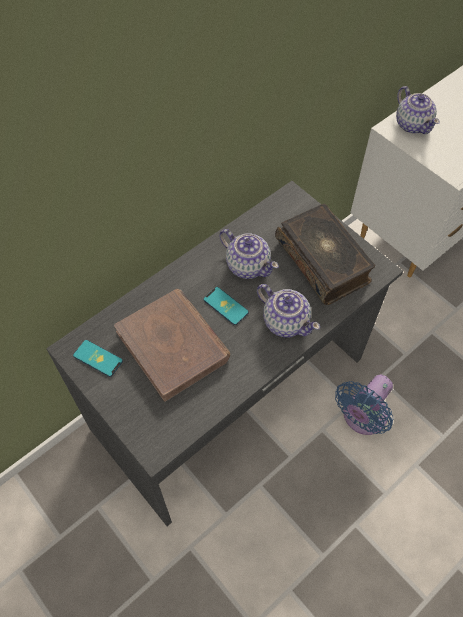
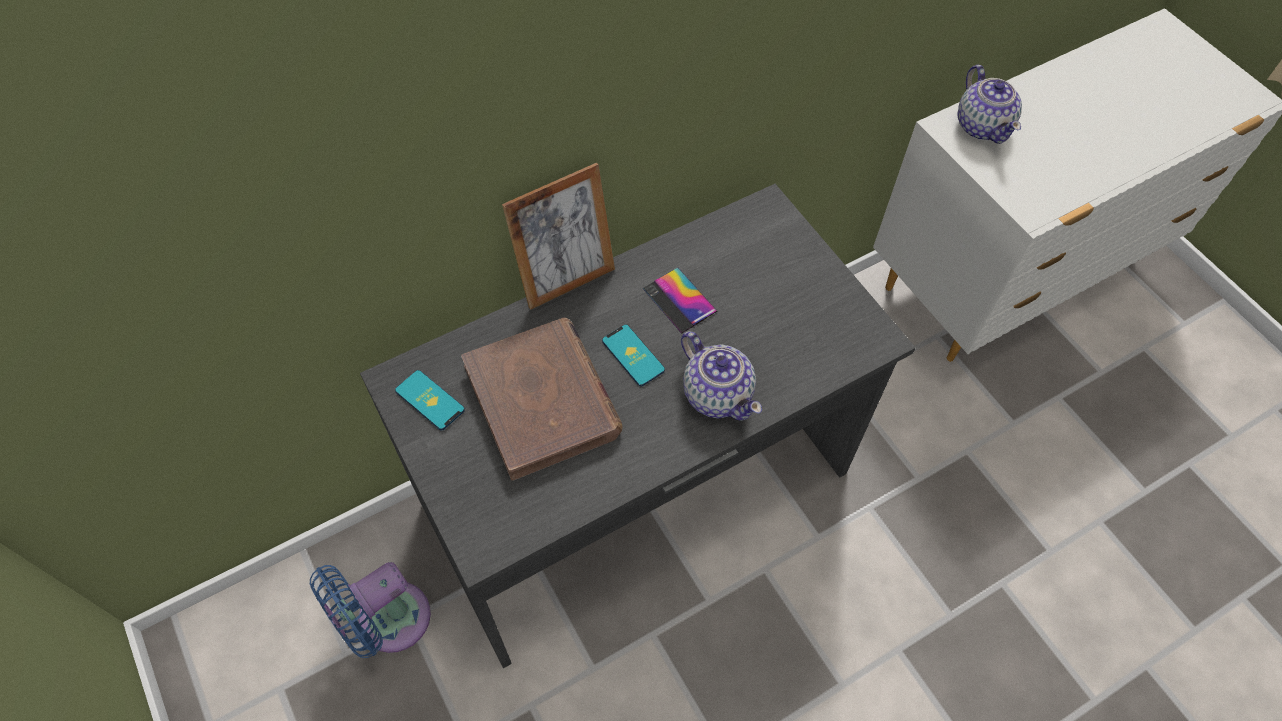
camera: 10 degrees right, 0 degrees up
(170, 263) = (566, 279): none -> picture frame
(247, 265) = (679, 300): teapot -> phone
(323, 261) = (796, 312): book -> none
(362, 417) = (830, 562): blue fan -> blue fan (387, 622)

